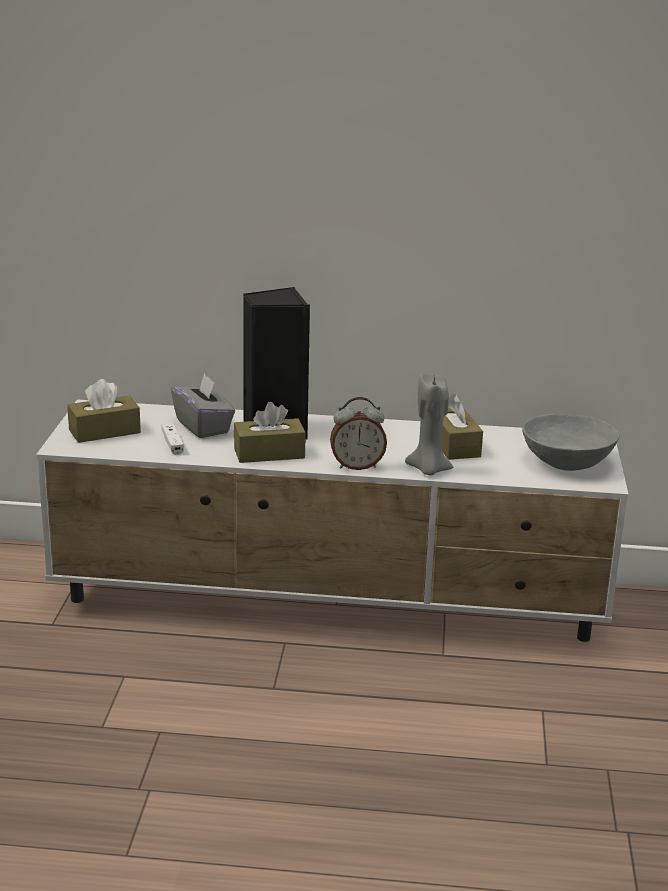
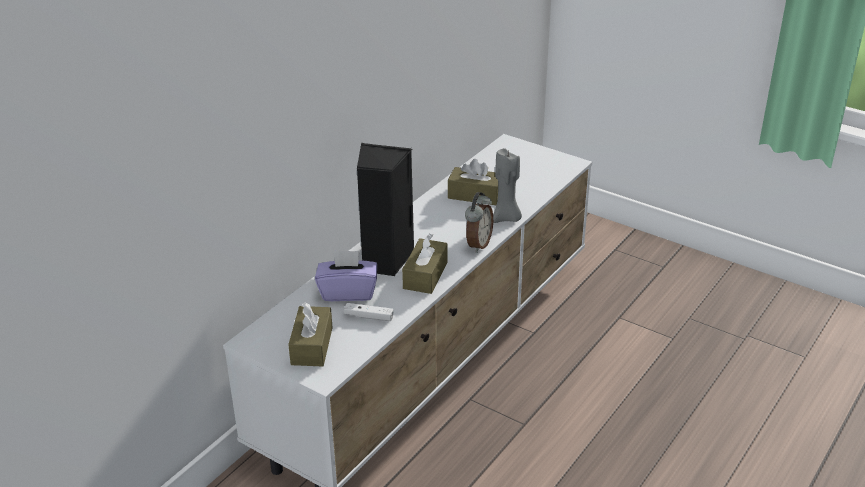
camera: 60 degrees left, 10 degrees up
(203, 426) = (348, 292): grey tissue box -> purple tissue box
(568, 462) = (534, 164): grey bowl -> none

